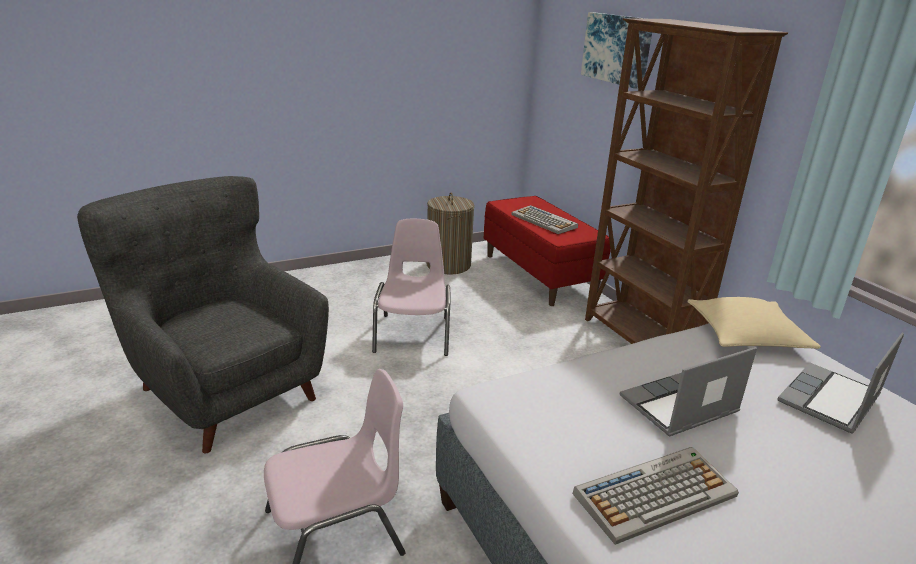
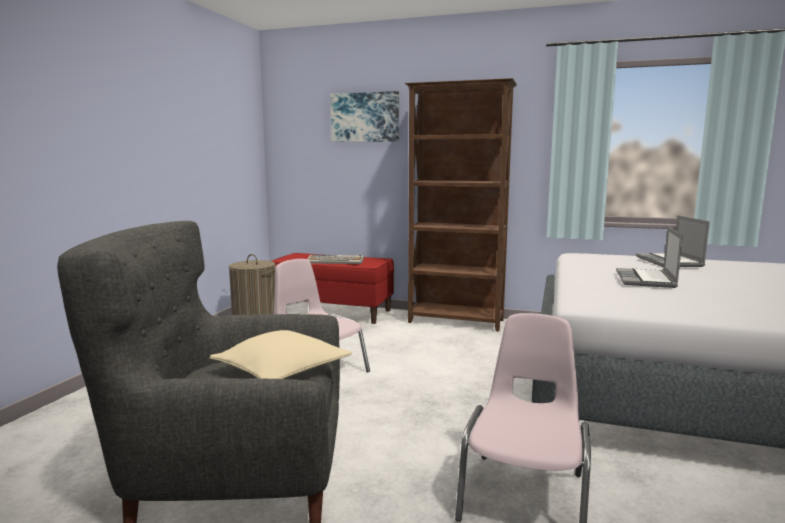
camera: 45 degrees left, 15 degrees down
(655, 494) = (729, 303): keyboard -> none
(746, 335) = (587, 256): beige pillow -> beige pillow (282, 370)

